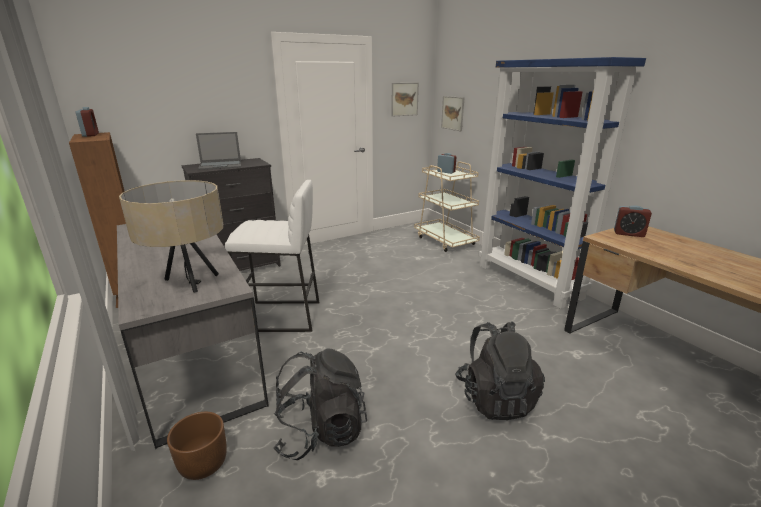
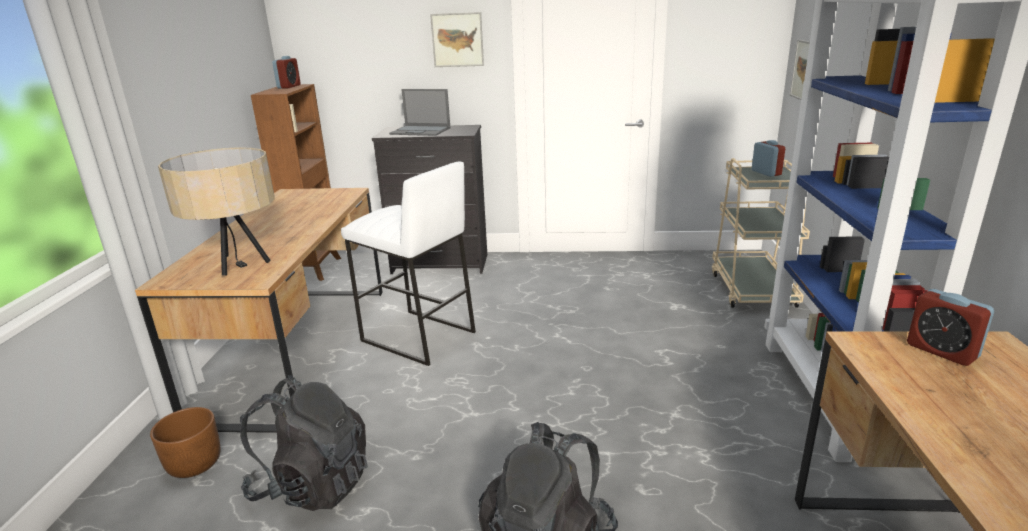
camera: 35 degrees right, 0 degrees up
(194, 353) = (300, 349): grey desk -> brown desk
(404, 99) = (727, 45): picture -> picture (457, 40)

